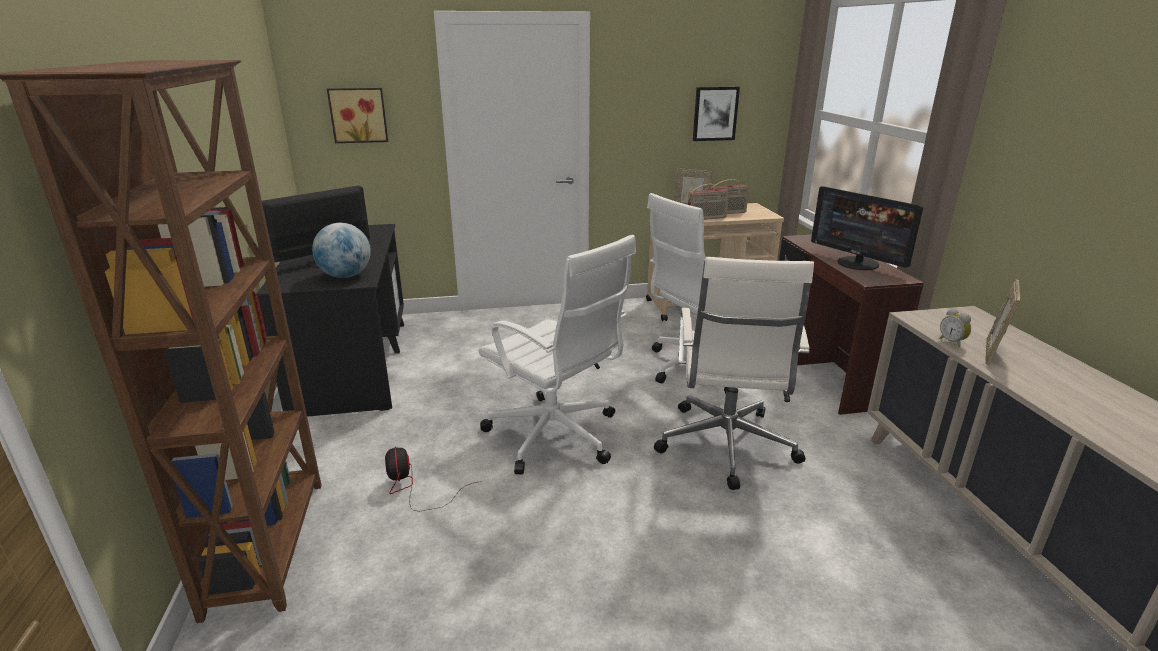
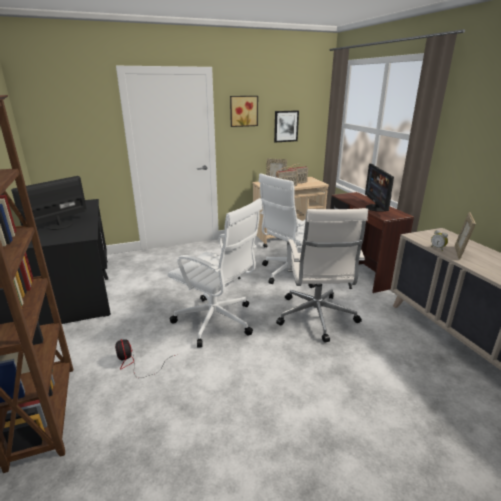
camera: 10 degrees left, 0 degrees up
(346, 276) = (75, 233): globe -> none
(358, 115) = (70, 131): picture -> picture (243, 111)
(857, 263) = (376, 208): monitor -> monitor turned 45 degrees clockwise

